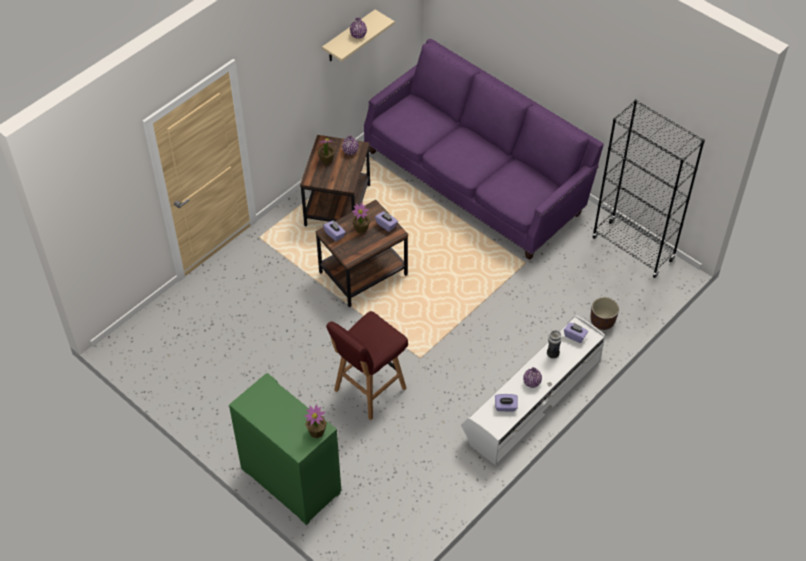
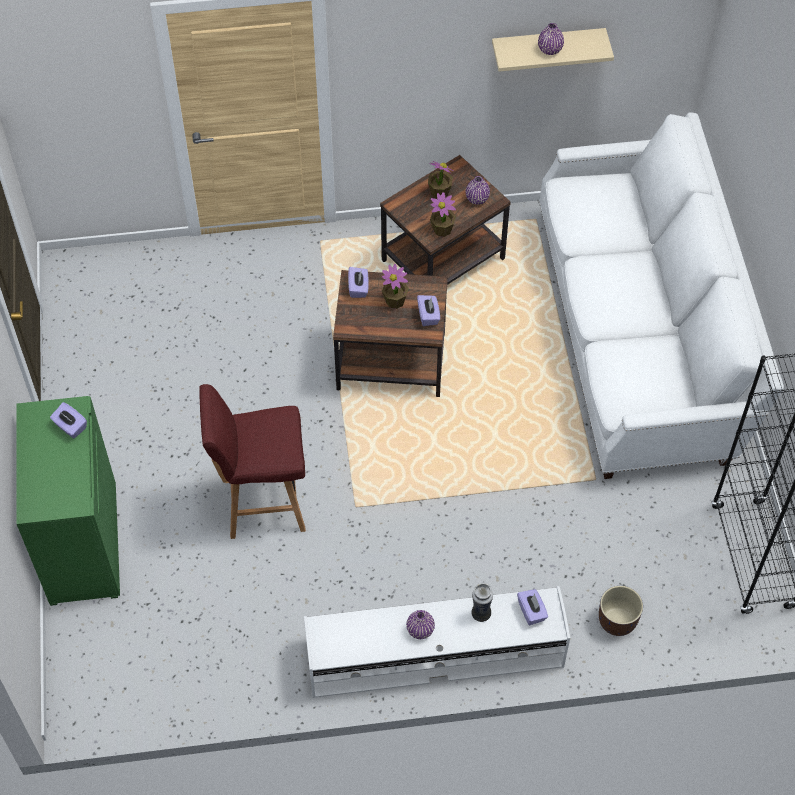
camera: 40 degrees right, 5 degrees up
(316, 431) = (70, 502): potted plant -> potted plant (442, 229)
(476, 179) = (640, 335): purple sofa -> white sofa
(505, 407) = (360, 636): purple tissue box -> purple tissue box (70, 427)

